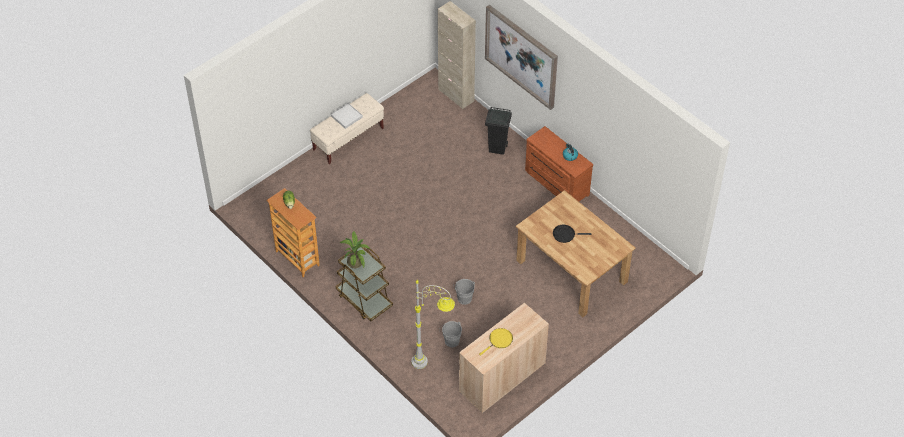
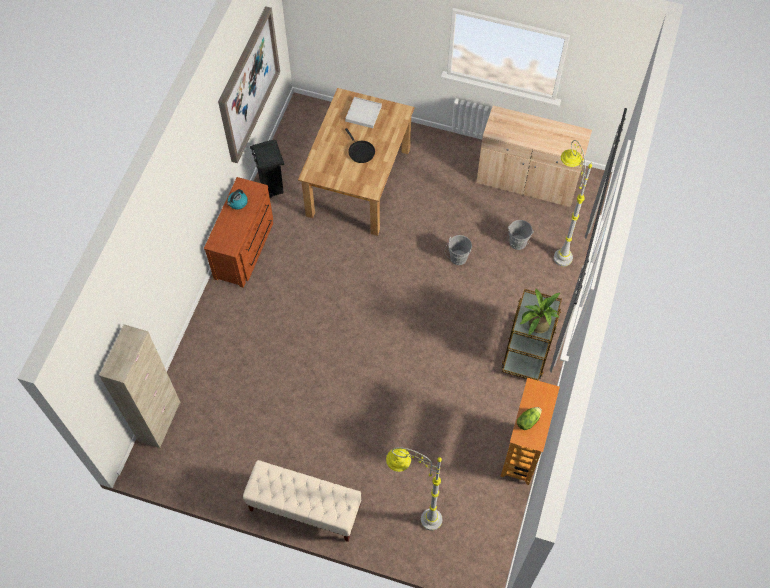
camera: 120 degrees left, 10 degrees up
(304, 187) = (413, 513): none -> grey floor lamp
(346, 116) = (301, 493): white tray -> white tray (363, 113)
(497, 148) = (225, 331): black trash can -> black trash can (272, 187)
(499, 340) = (543, 134): yellow frying pan -> none
(522, 56) = (161, 244): picture -> picture (248, 85)

